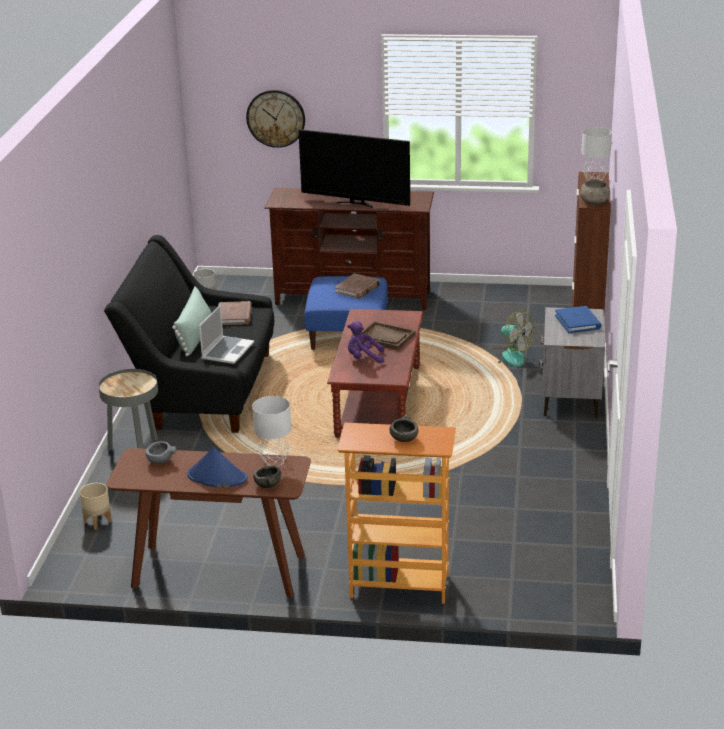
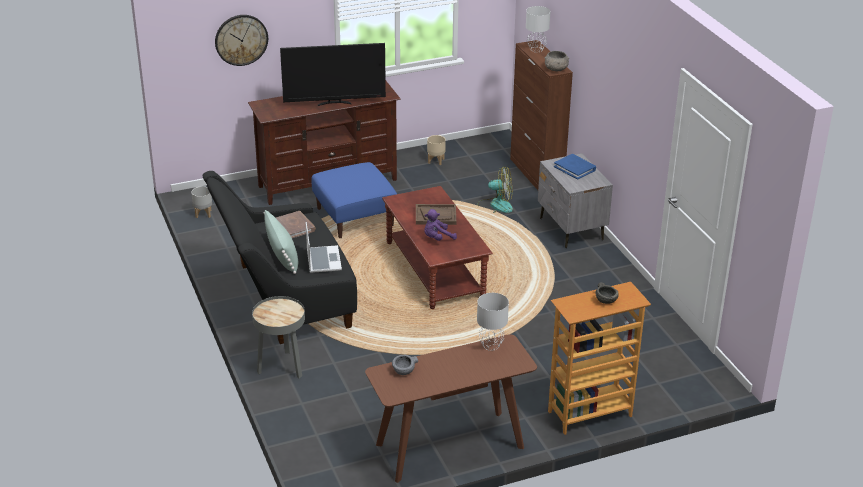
camera: 30 degrees left, 5 degrees up
(97, 522) = (313, 438): beige planter -> beige planter (436, 161)
(217, 477) = (461, 371): blue hat -> none
(267, 485) = (506, 366): grey bowl -> none
(357, 288) = (361, 177): brown book -> none

